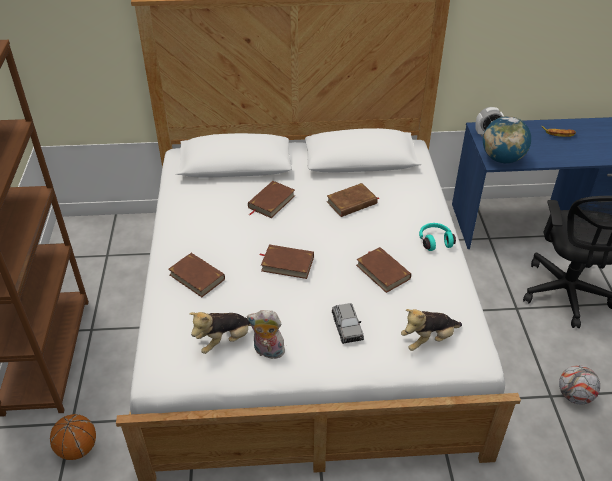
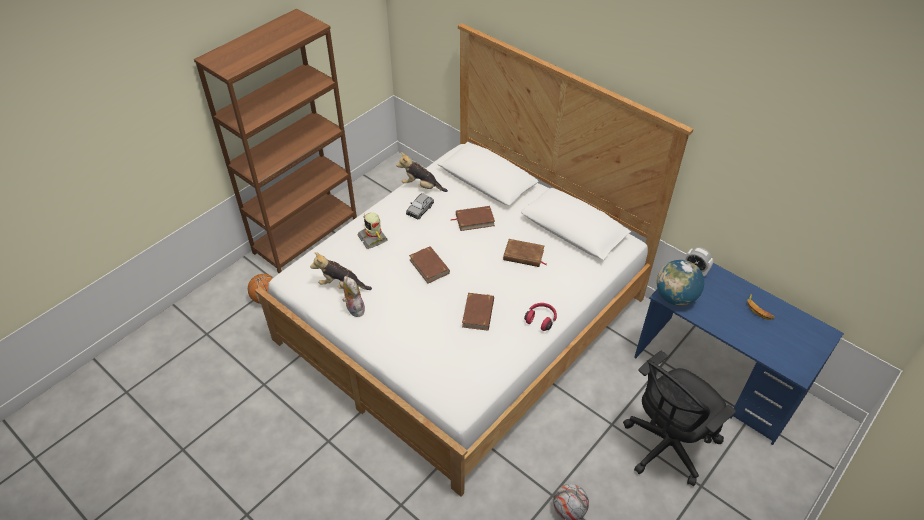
camera: 45 degrees right, 5 degrees up
(197, 277) = (373, 238): brown book -> toy robot
(347, 328) = (412, 329): grey toy car -> grey toy car (420, 210)
(428, 339) = (447, 373): plush toy -> plush toy (421, 186)
(435, 241) = (541, 319): turquoise headphones -> red headphones

